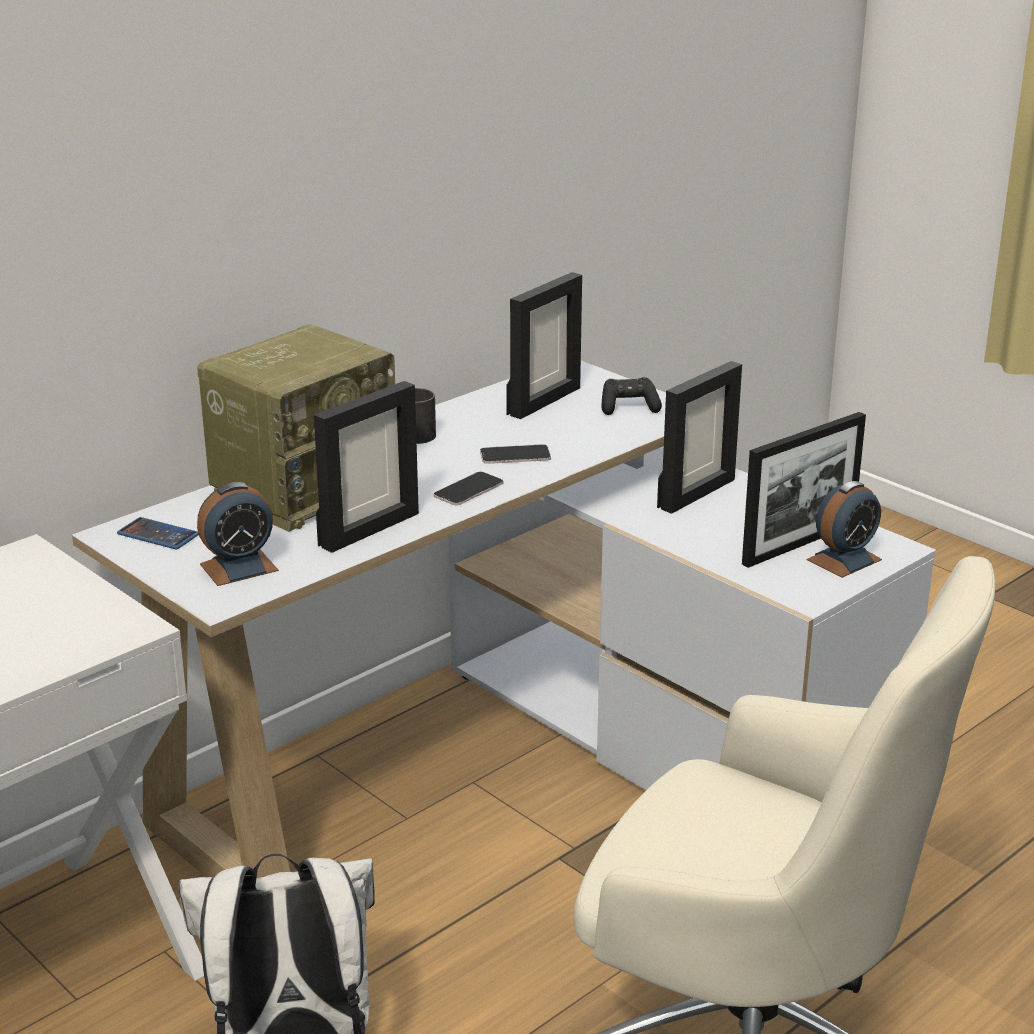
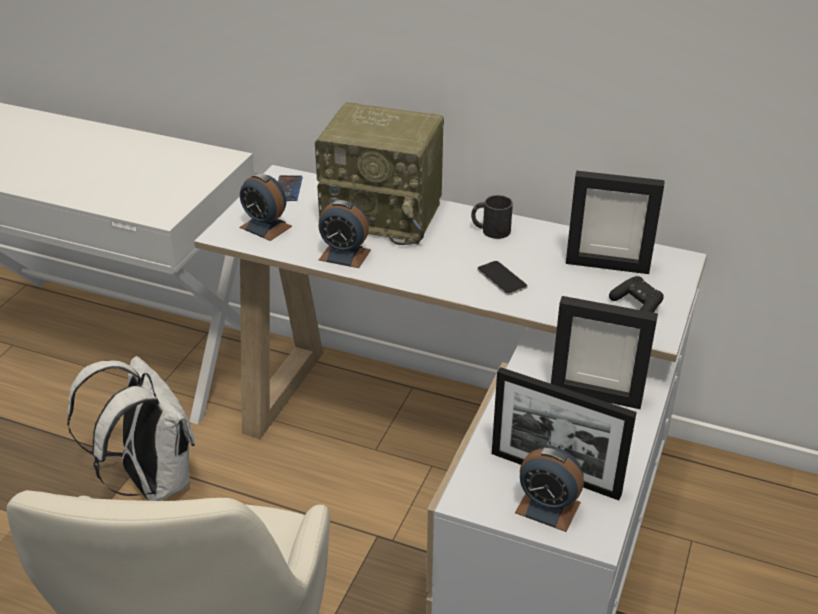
camera: 65 degrees right, 10 degrees up
(369, 529) = (345, 255): picture frame -> alarm clock
(468, 490) = (431, 275): phone -> none

